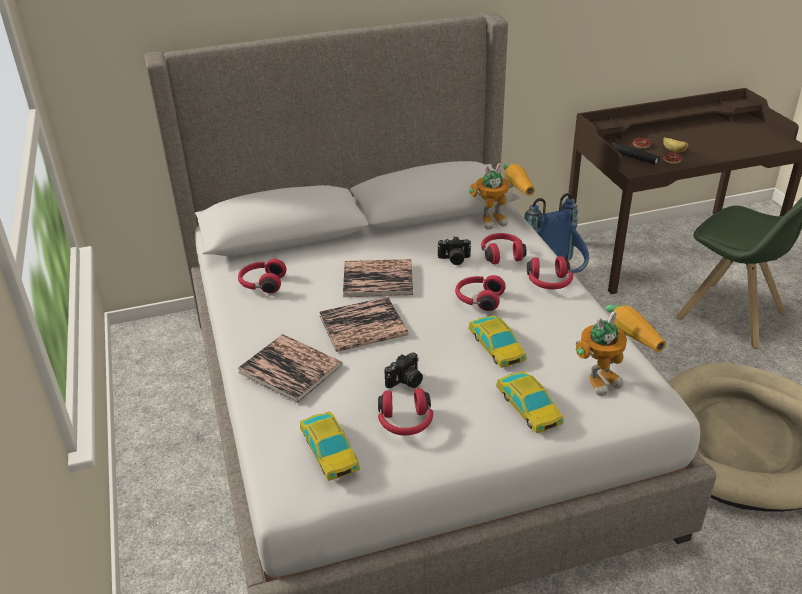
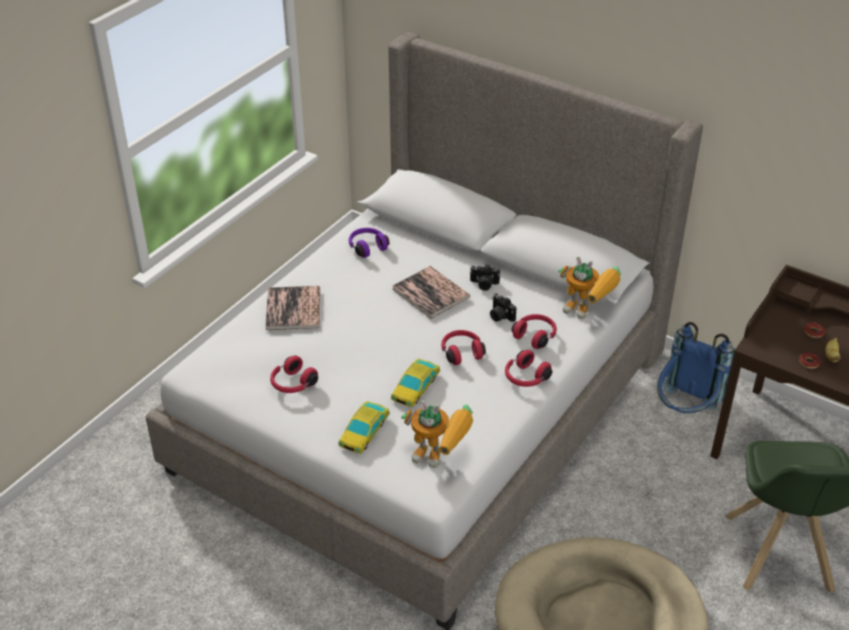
camera: 50 degrees right, 5 degrees up
(262, 284) = (367, 247): red headphones -> purple headphones
(329, 451) = (237, 366): toy car -> none
(363, 325) = (370, 315): book -> none
(406, 382) = (331, 364): camera -> camera (484, 284)
(632, 157) = (780, 336): black flashlight -> none

